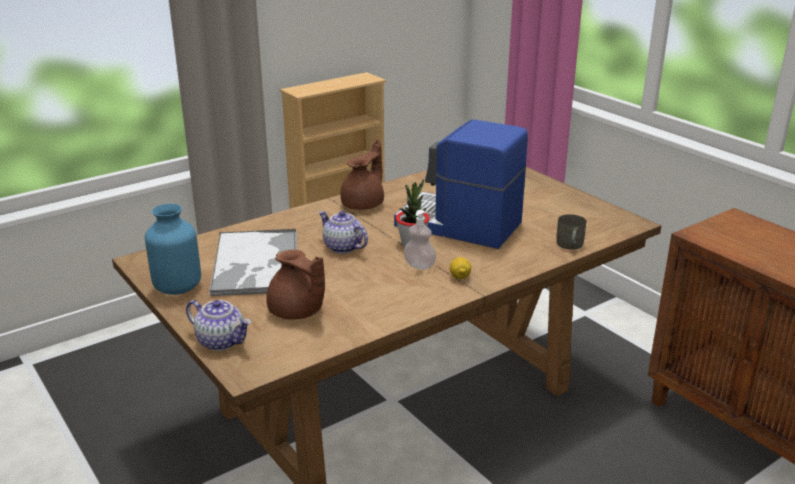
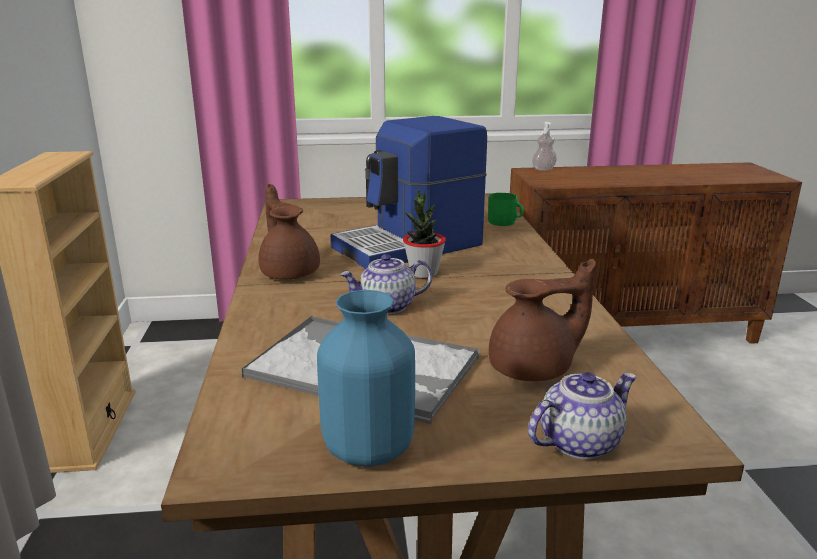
camera: 60 degrees left, 5 degrees down
(419, 265) = (480, 281): soap dispenser -> soap dispenser (543, 169)
(460, 277) = (524, 271): lemon -> none
(569, 245) = (505, 222): grey mug -> green mug

